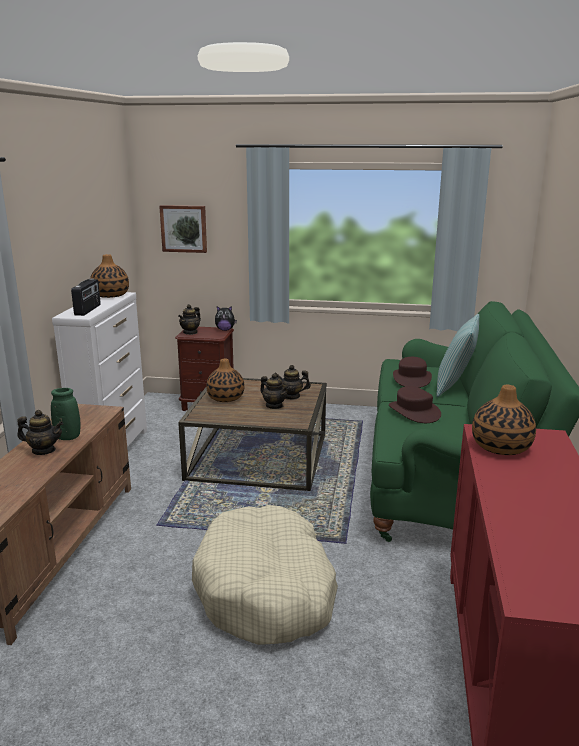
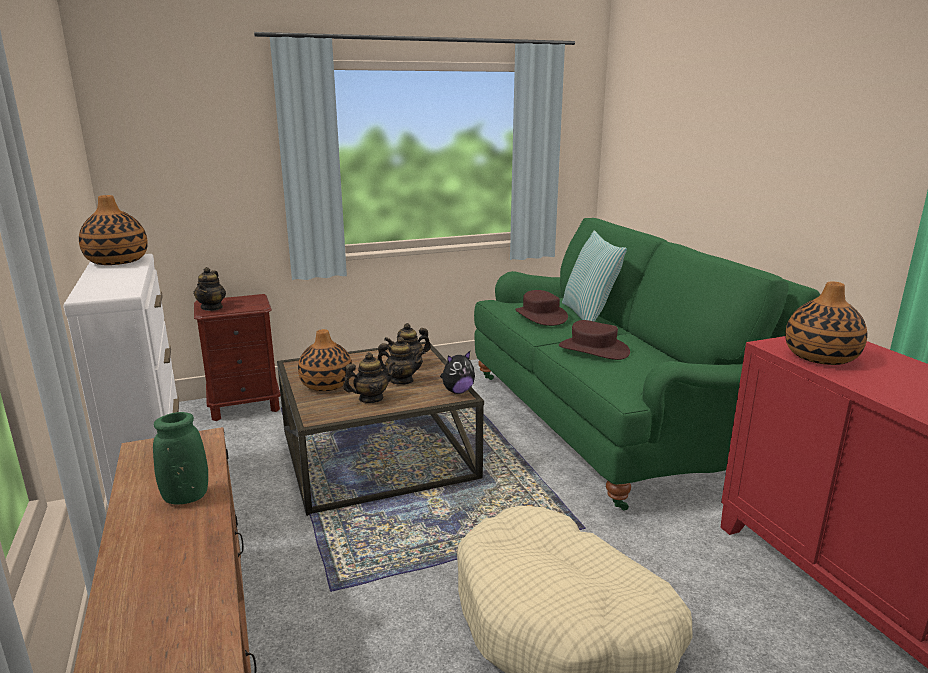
camera: 30 degrees left, 0 degrees up
(43, 450) = (167, 532): teapot -> teapot (370, 399)
(88, 310) = (114, 284): radio -> none
(184, 228) = (176, 159): picture -> none
(225, 330) = (258, 297): plush toy -> plush toy (457, 391)

